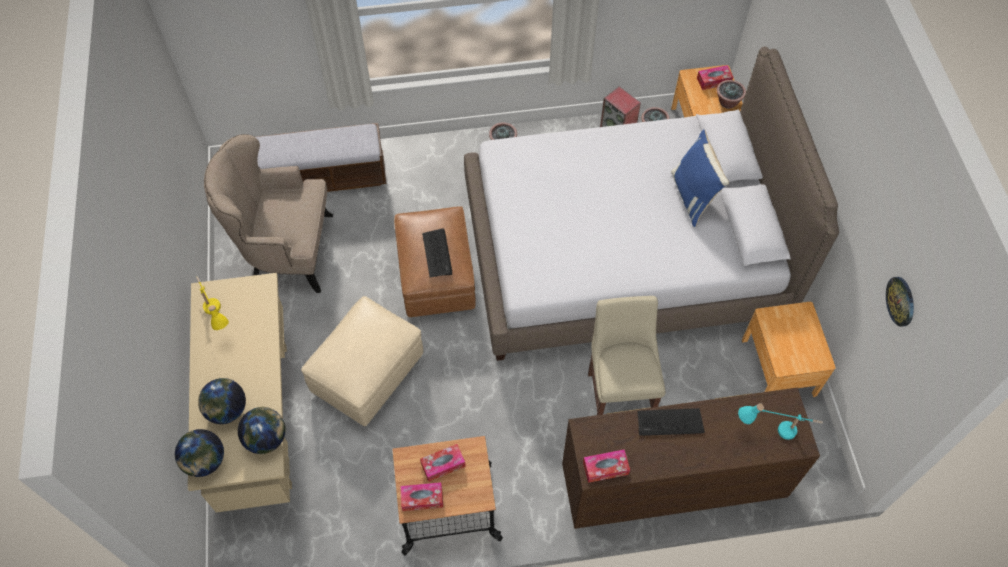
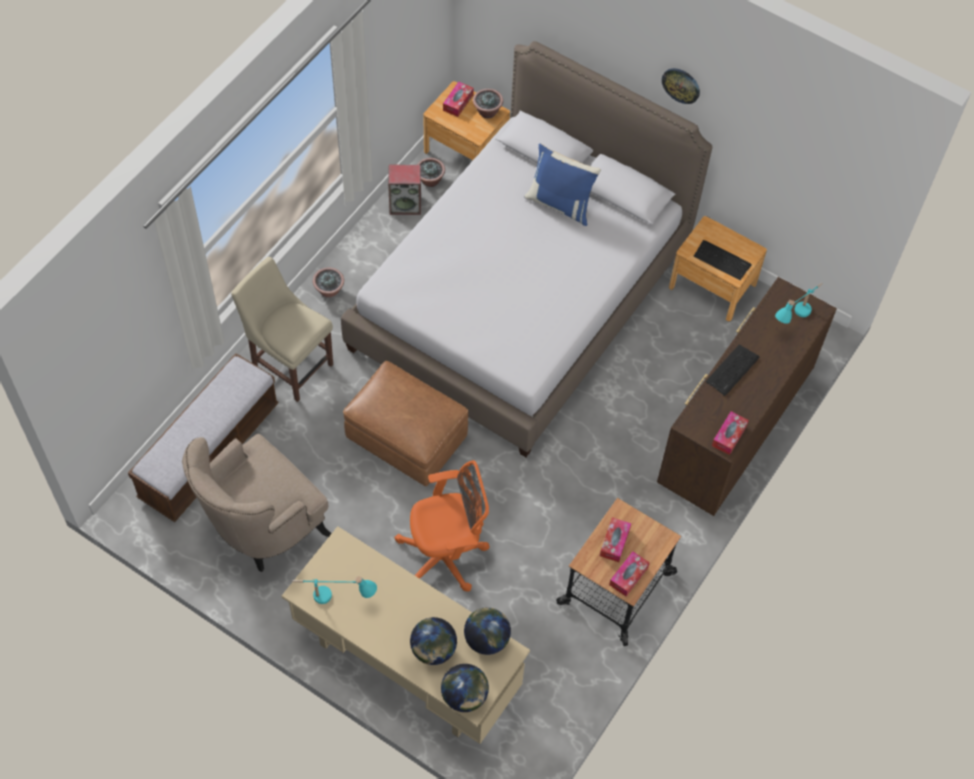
camera: 50 degrees left, 0 degrees up
(217, 316) = (336, 598): yellow table lamp -> turquoise table lamp
(368, 374) = (446, 556): beige ottoman -> orange office chair
(437, 253) = (416, 410): keyboard -> keyboard (722, 260)
(619, 393) = (634, 401): beige chair -> beige chair (290, 365)
(901, 301) = (810, 158): wall clock -> wall clock (681, 85)

